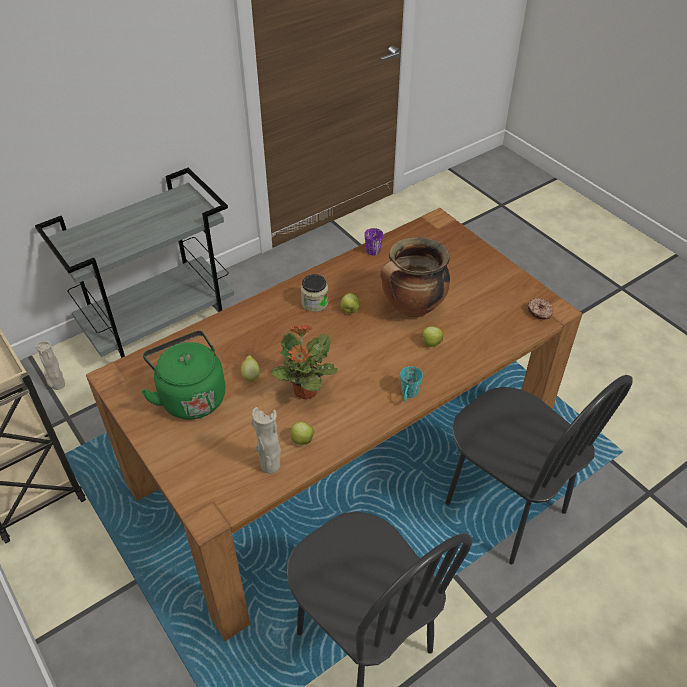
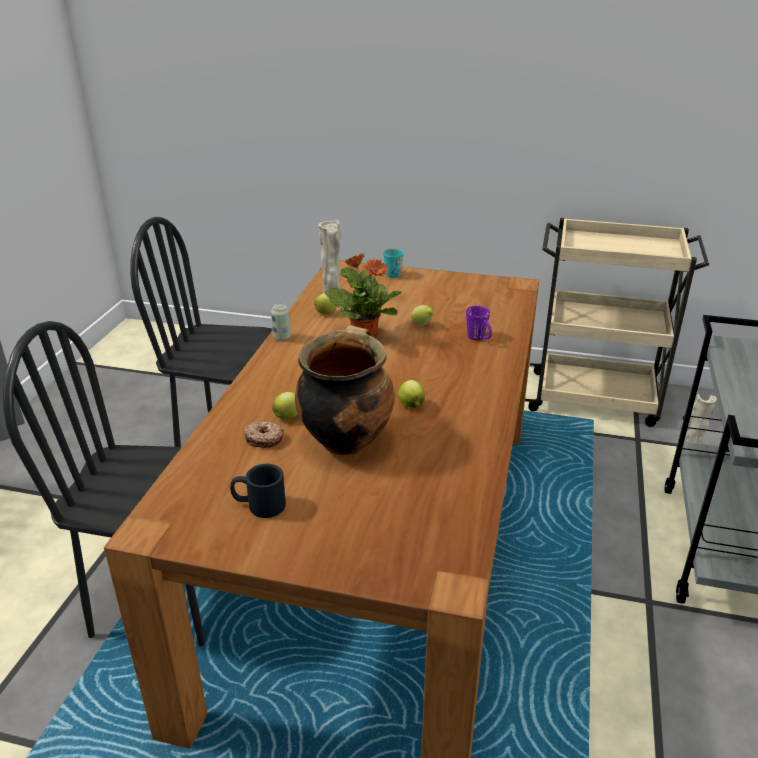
camera: 140 degrees right, 15 degrees down
(190, 396) = (446, 299): green kettle -> none
(315, 303) = (455, 394): jar -> none
(367, 428) = (282, 337): none -> can
(373, 248) = (483, 485): purple mug -> purple mug (479, 338)
(408, 396) = (268, 369): turquoise mug -> turquoise mug (391, 273)
(491, 295) = (259, 505): none -> black mug
(539, 312) = (173, 514): donut -> donut (264, 439)

